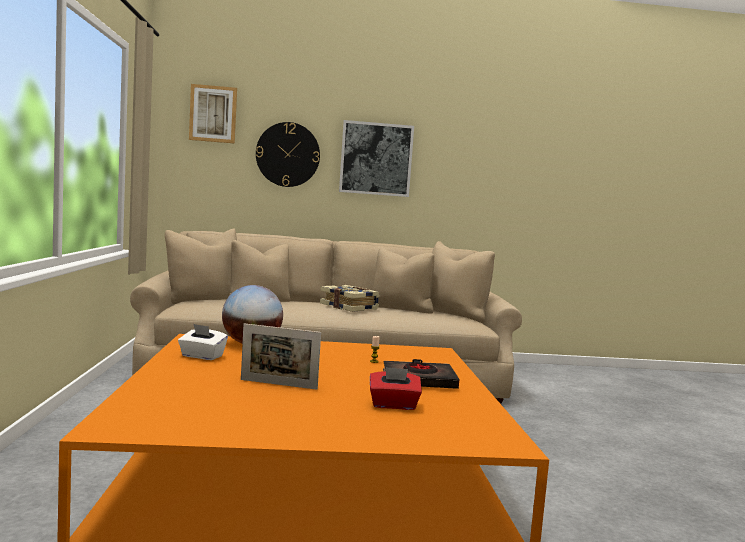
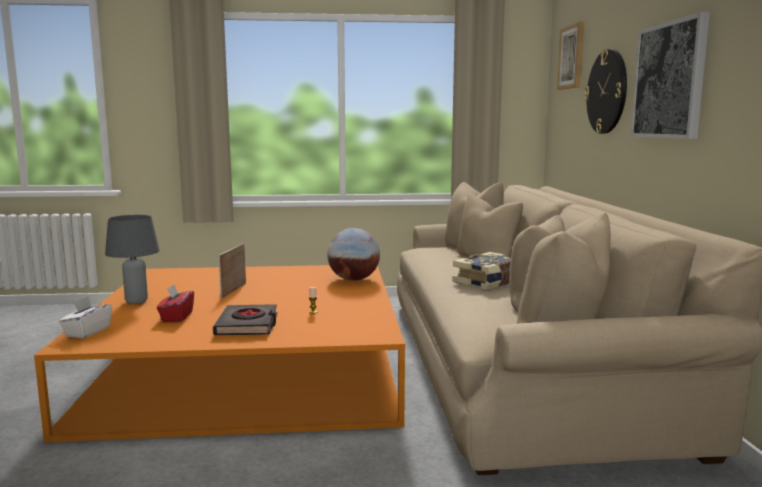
camera: 90 degrees right, 5 degrees up
(202, 356) = (305, 273): white tissue box -> white tissue box (87, 332)
(321, 428) = (136, 302): none -> grey table lamp

